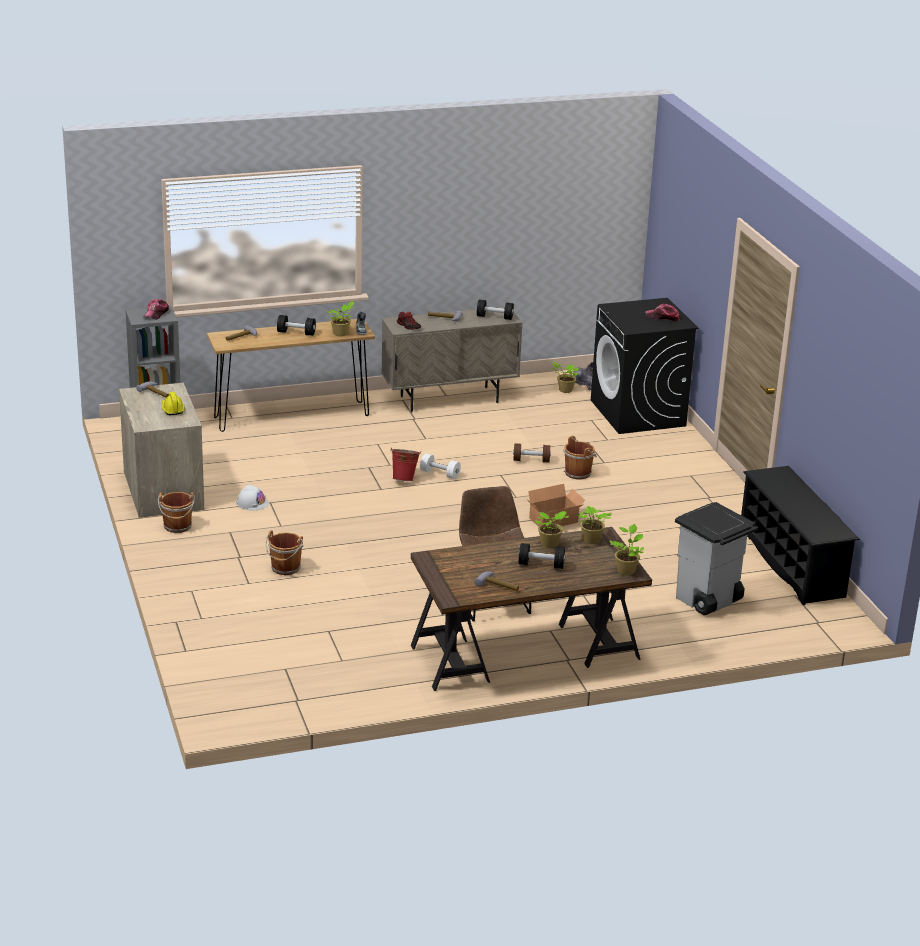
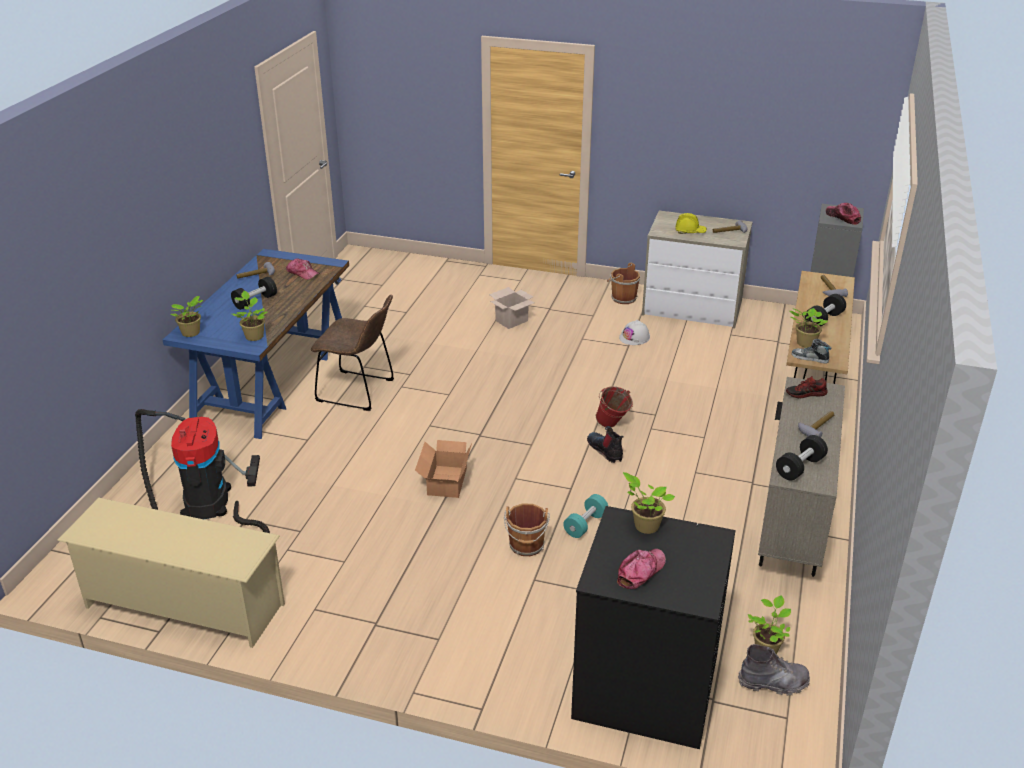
camera: 125 degrees right, 5 degrees up
(285, 568) = (511, 321): brown bucket -> cardboard box
(440, 474) = (606, 450): white dumbbell -> boot
(463, 564) = (302, 273): none -> cap
(525, 653) = (272, 377): brown desk -> blue desk
(531, 460) = (585, 524): brown dumbbell -> turquoise dumbbell
(549, 544) = (276, 316): potted plant -> potted plant (644, 525)
(707, 601) = (207, 506): grey trash can -> vacuum cleaner
(791, 564) = (184, 605): black shoe rack -> beige shoe rack

